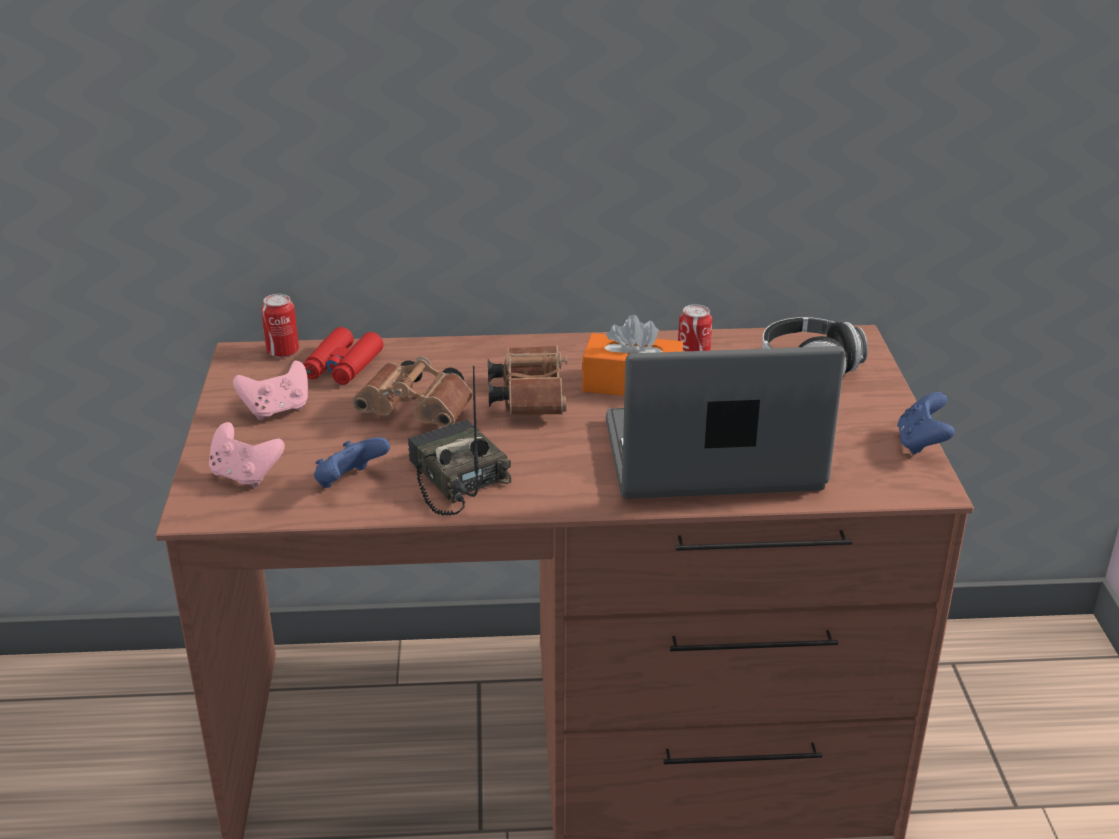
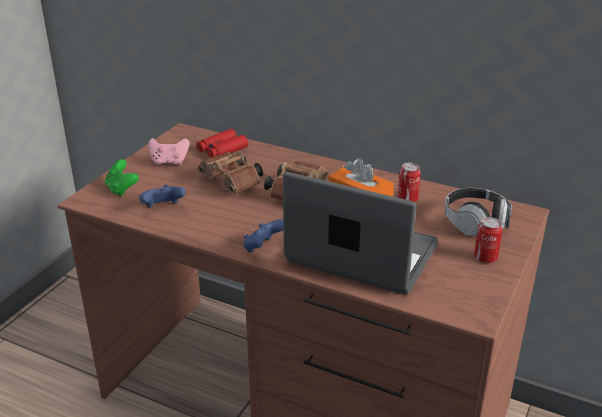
camera: 30 degrees right, 0 degrees up
(245, 476) = (122, 189): pink game controller -> green game controller
(283, 352) = (202, 135): can -> can (485, 258)
(454, 478) = (214, 222): radio -> none
(921, 443) = (500, 288): blue game controller -> blue game controller (263, 248)

